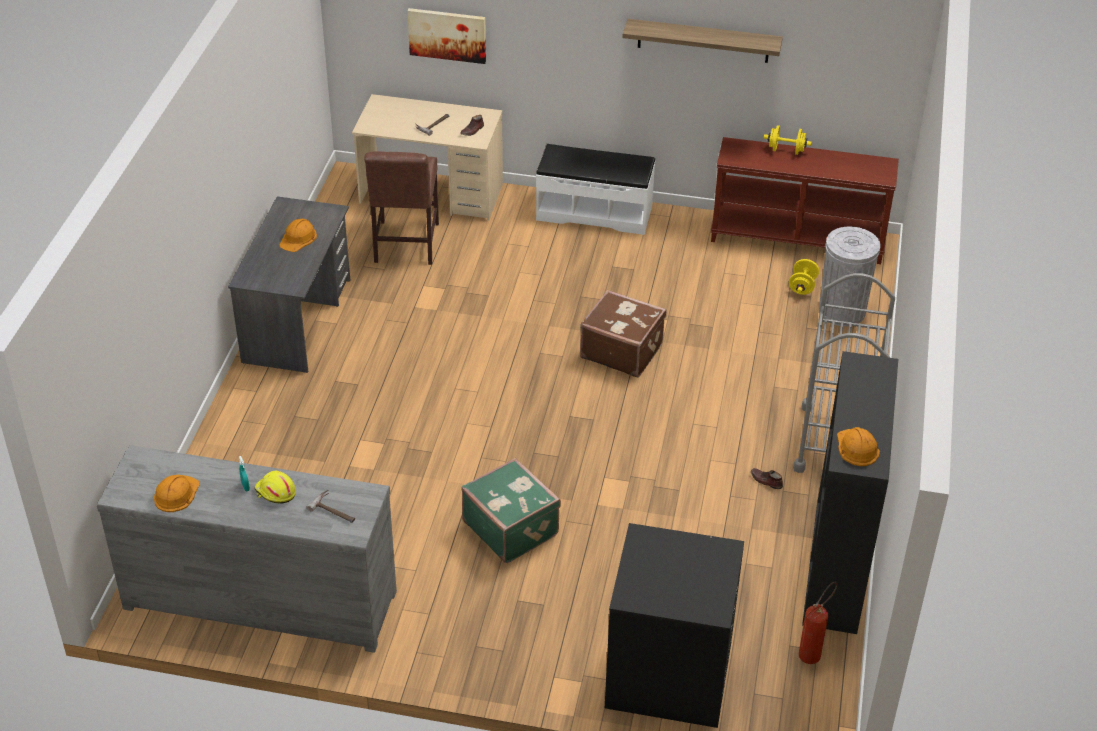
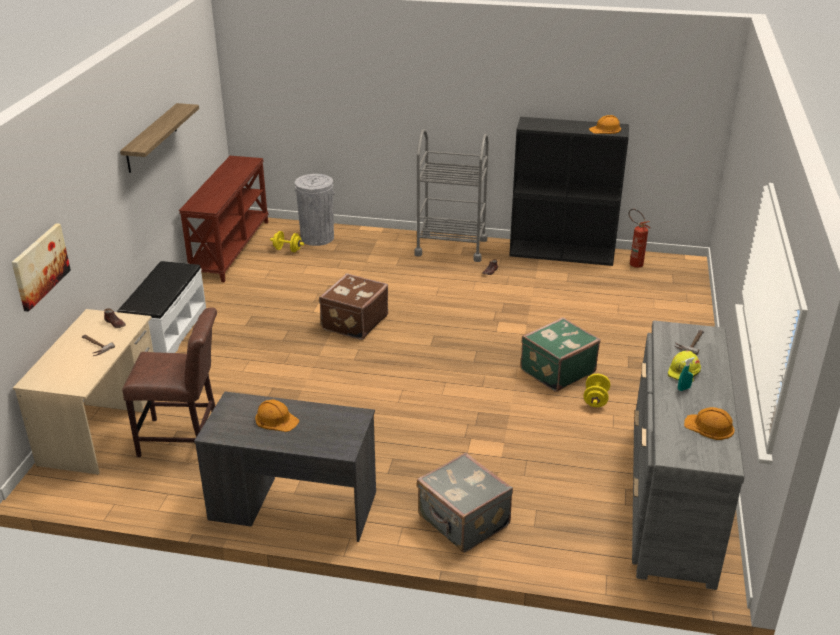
camera: 90 degrees left, 10 degrees down
(255, 432) = (462, 522): none -> grey suitcase
(667, 675) = (671, 310): black washing machine -> none
(786, 150) = (206, 188): yellow dumbbell -> yellow dumbbell (595, 400)

